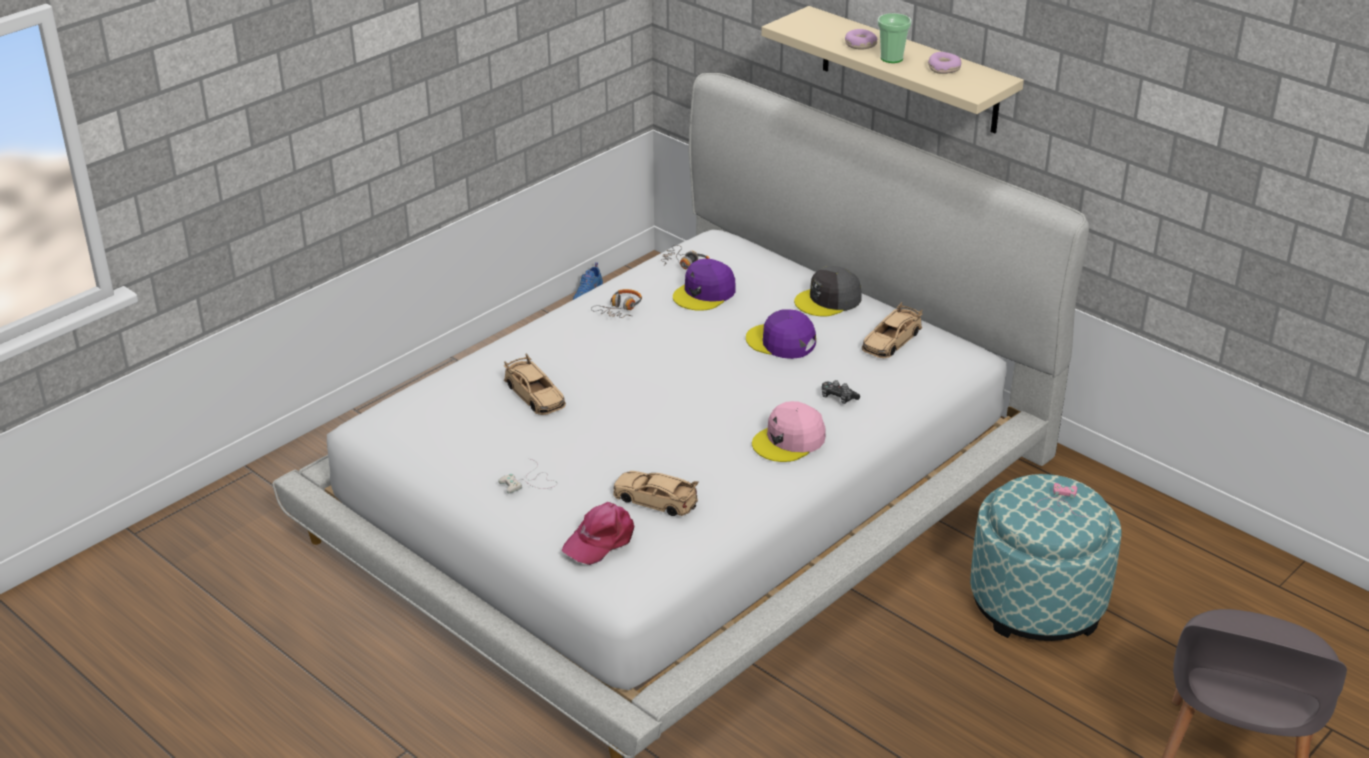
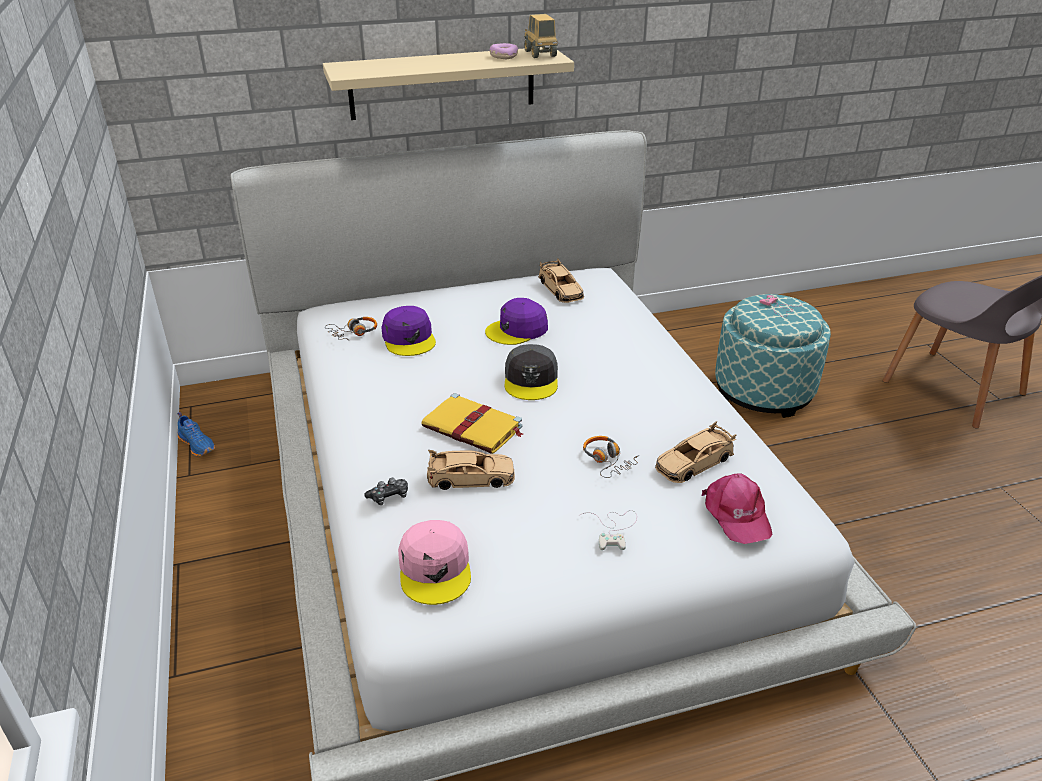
camera: 60 degrees left, 0 degrees up
(602, 373) = (474, 427): none -> yellow book
(620, 309) = (382, 385): headphones -> headphones (607, 461)
(789, 441) = (656, 371): pink cap -> pink cap (435, 568)
(828, 300) = (481, 294): grey cap -> grey cap (531, 380)
(838, 397) = (615, 332): game controller -> game controller (389, 496)
(860, 45) = (423, 65): donut -> none
(891, 58) = (462, 63): cup -> none
(980, 82) = (540, 54): none -> toy truck

